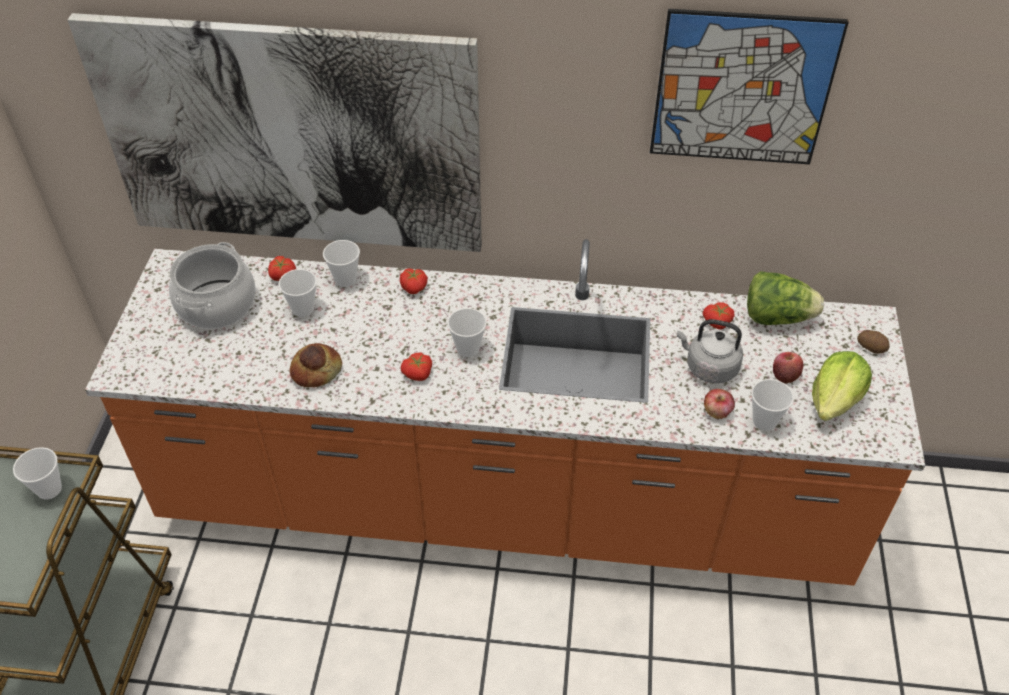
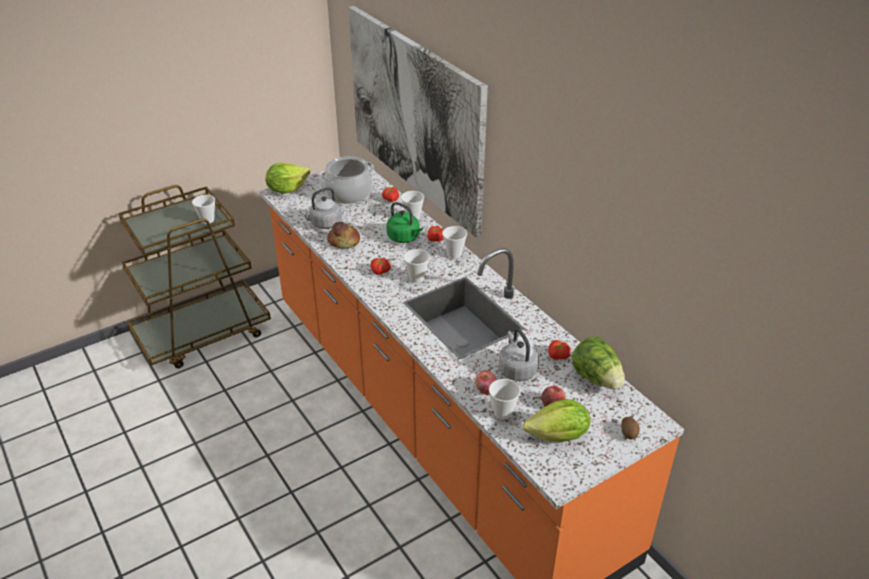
camera: 50 degrees right, 10 degrees down
(123, 359) = (287, 189): none -> lettuce
(254, 367) = (324, 224): none -> grey kettle
(303, 309) = (377, 216): cup -> cup (454, 254)
(378, 311) = (405, 238): none -> green kettle
(742, 89) = (604, 183): picture -> none

